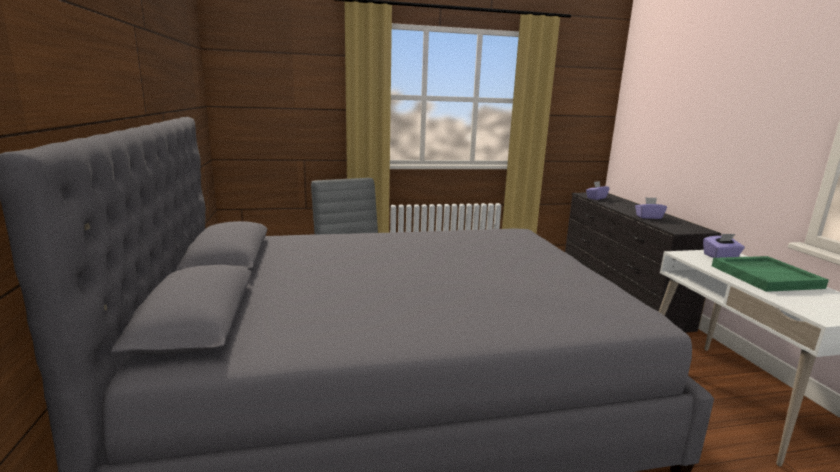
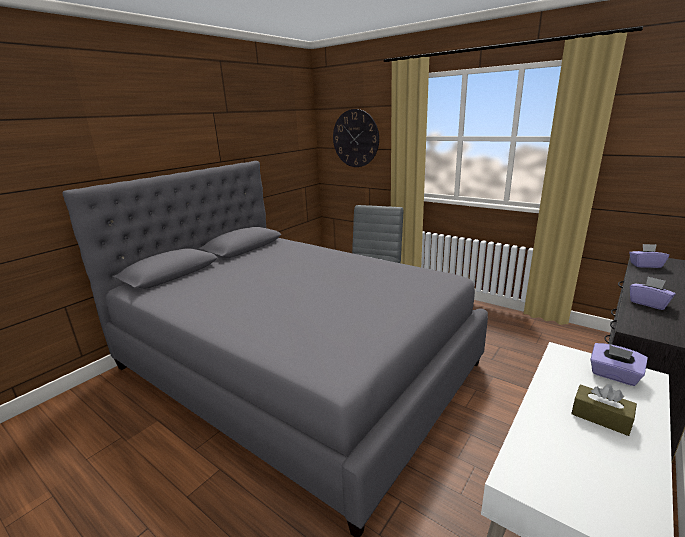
camera: 50 degrees right, 5 degrees up
(281, 94) = (355, 138): none -> wall clock
(765, 276) = (601, 417): green tray -> brown tissue box

